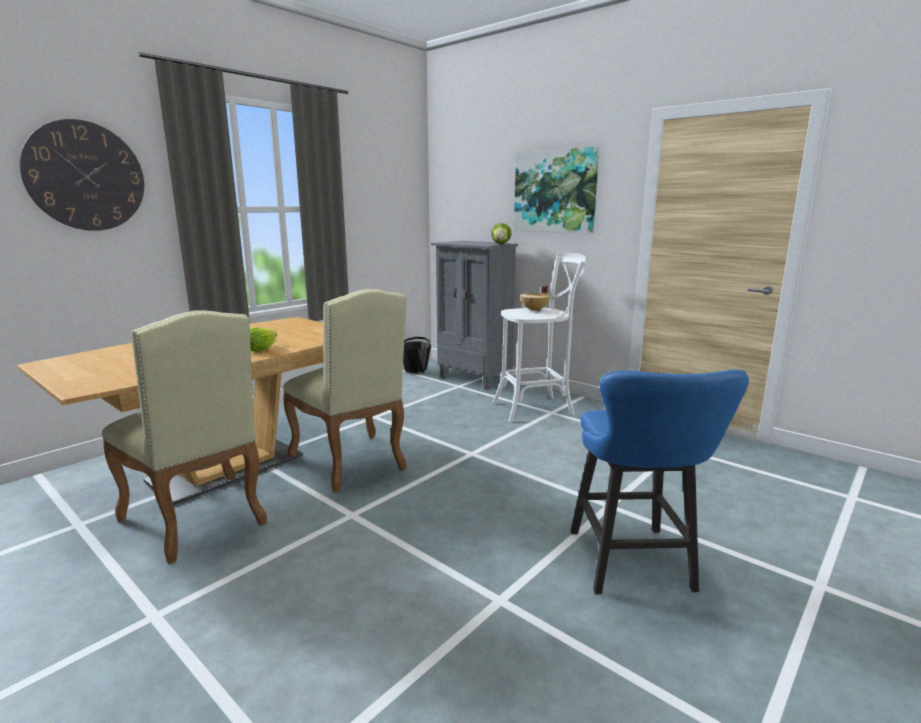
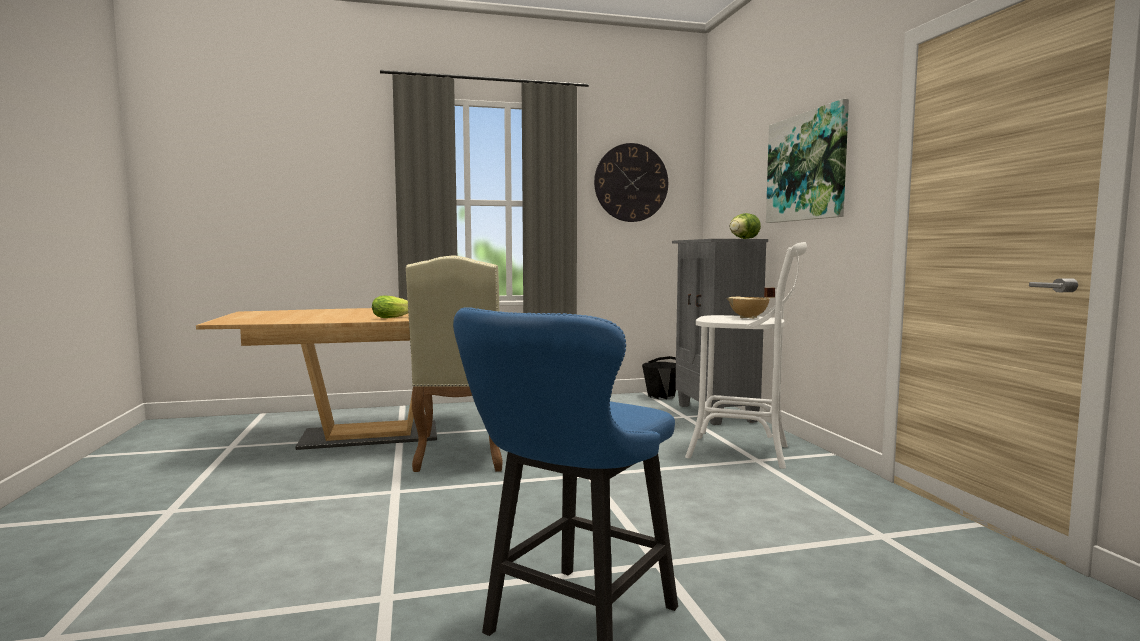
camera: 35 degrees right, 10 degrees down
(85, 176) = (332, 172): wall clock -> wall clock (631, 183)
(199, 520) = (293, 464): beige chair -> none

